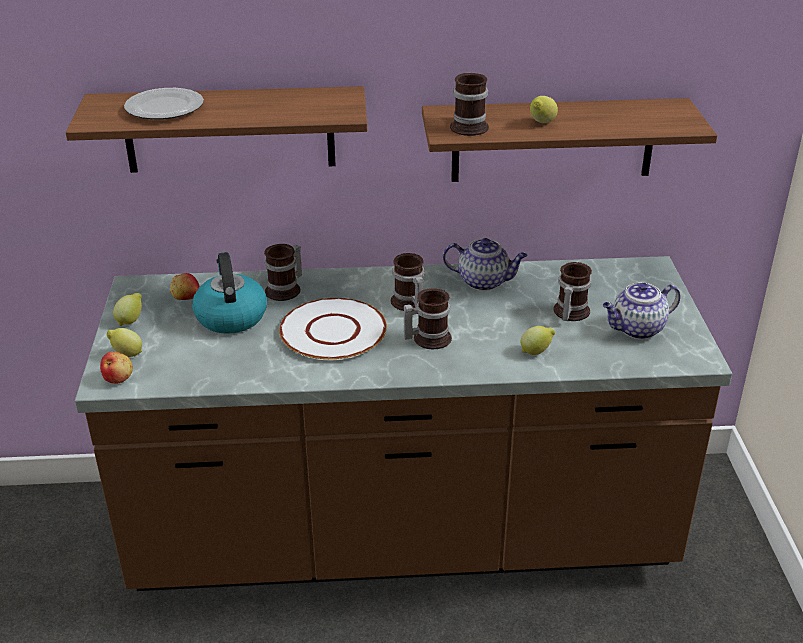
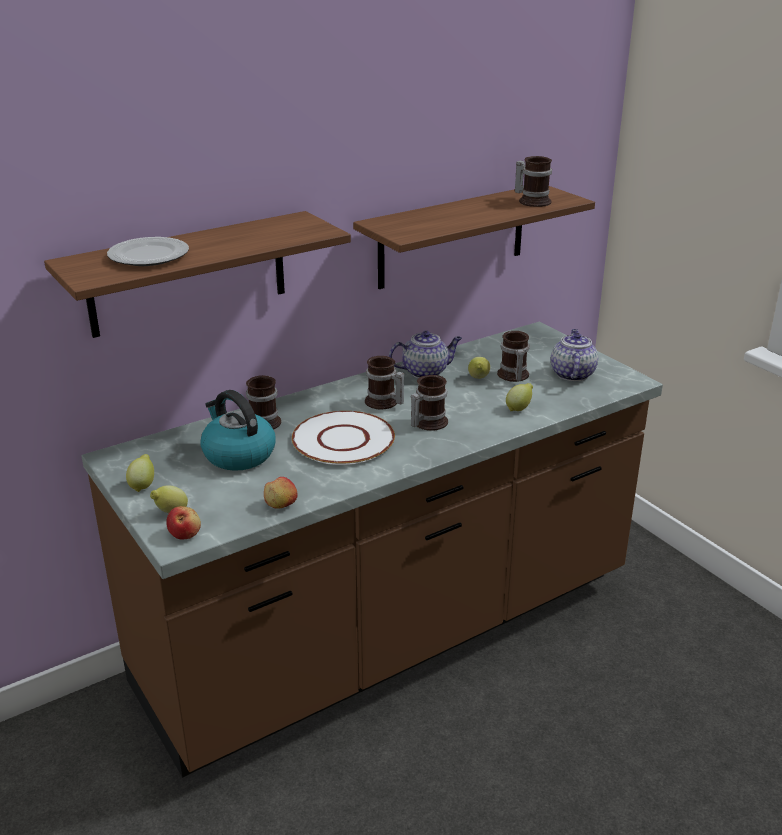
camera: 30 degrees left, 5 degrees down
(186, 297) = (177, 452): apple -> apple (281, 505)
(469, 126) = (413, 227): mug -> mug (533, 201)
(541, 123) = (465, 216): lemon -> lemon (478, 379)
(637, 329) = (572, 374): teapot -> teapot turned 150 degrees clockwise

